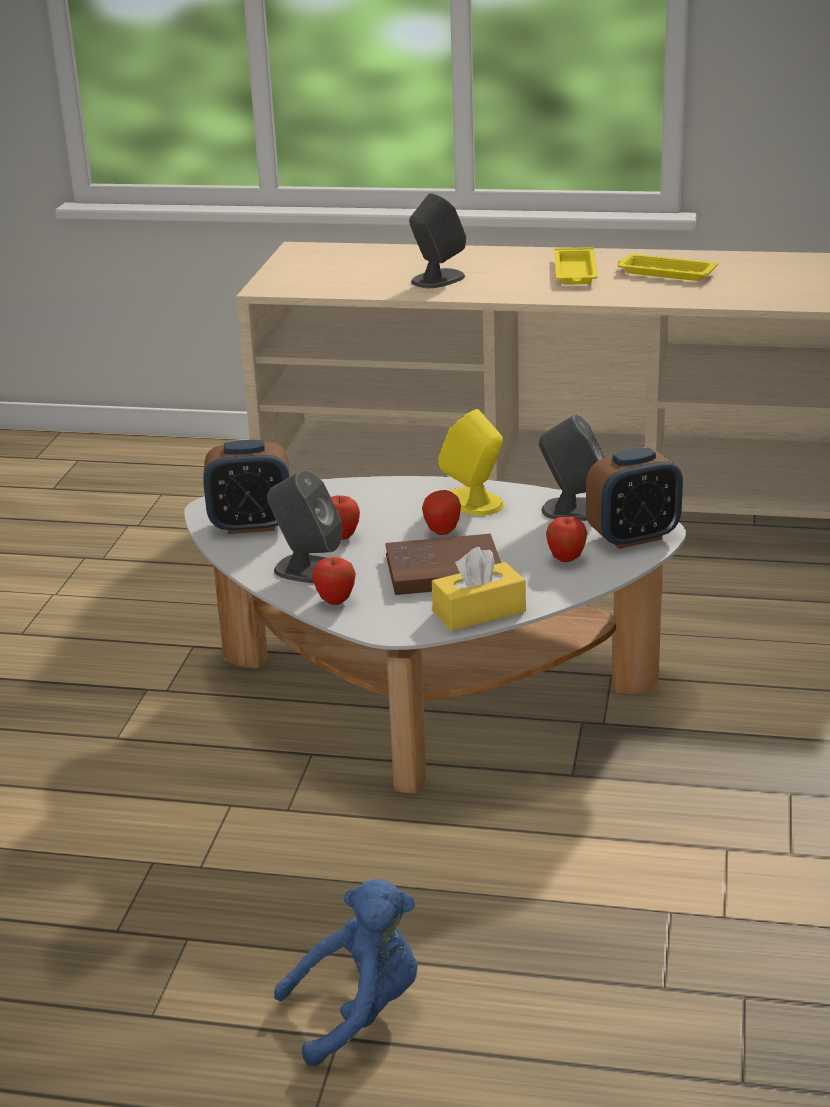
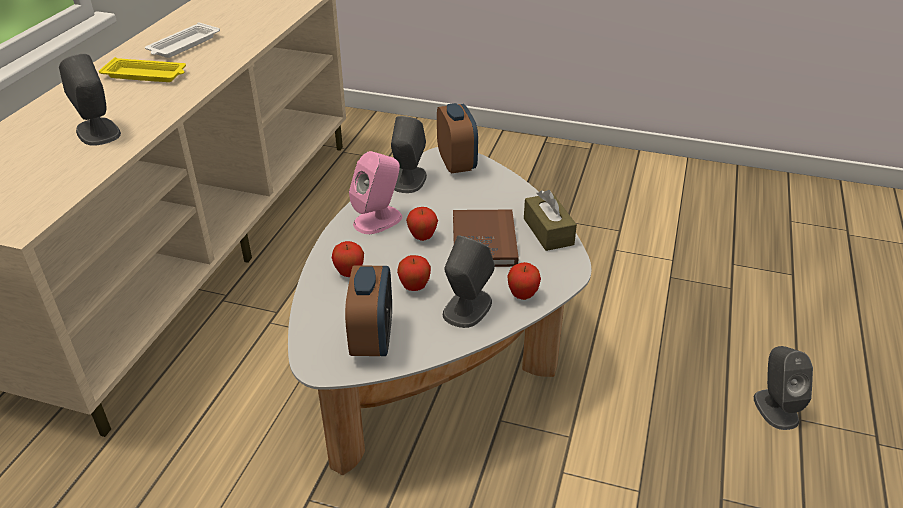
camera: 85 degrees left, 10 degrees up
(359, 1011) = (775, 408): blue plush toy -> grey speaker
(473, 502) = (378, 220): yellow speaker -> pink speaker
(479, 612) = (548, 231): yellow tissue box -> brown tissue box
(566, 559) = (481, 191): apple -> apple (349, 273)
(665, 273) = (183, 45): yellow tray -> white tray

